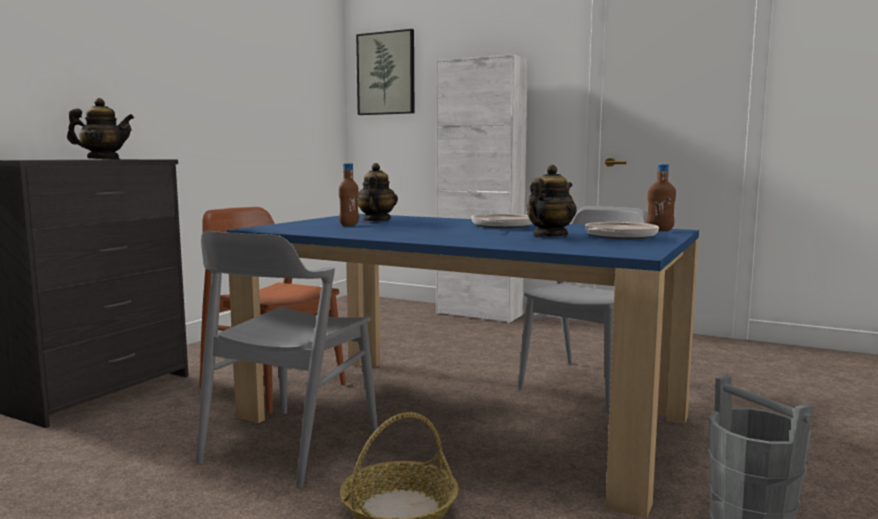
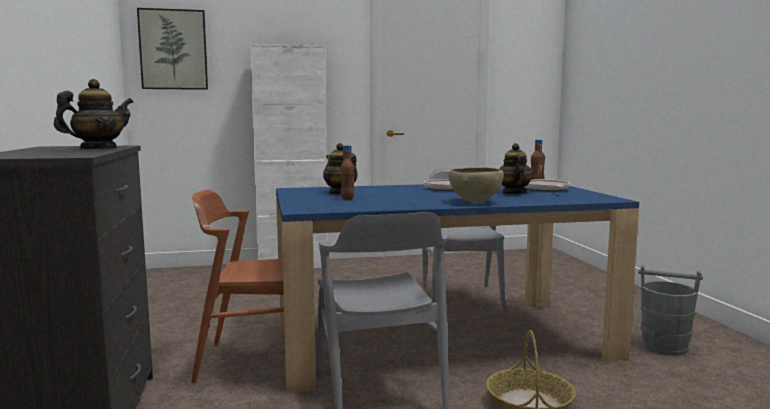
camera: 40 degrees left, 0 degrees up
(440, 239) = (475, 202): none -> brown bowl

